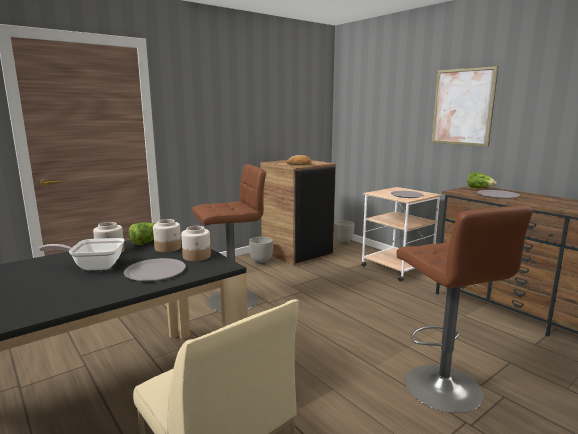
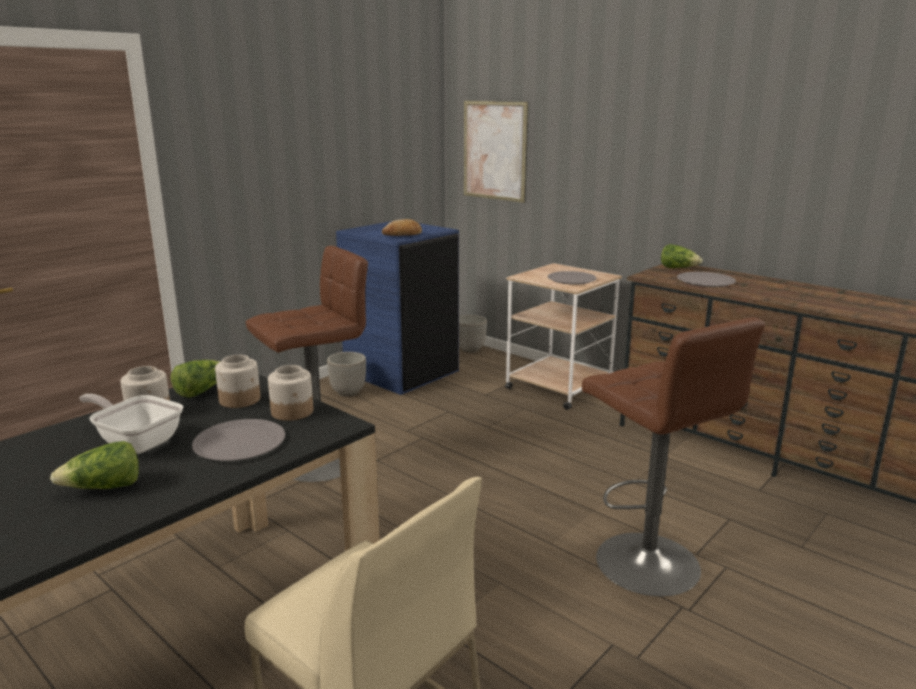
camera: 10 degrees left, 5 degrees up
(59, 290) = (104, 488): none -> lettuce
(94, 266) = (136, 441): frying pan -> frying pan turned 45 degrees clockwise
(297, 252) = (402, 372): brown cabinet -> blue cabinet
(462, 107) = (650, 143): picture -> picture (494, 151)

